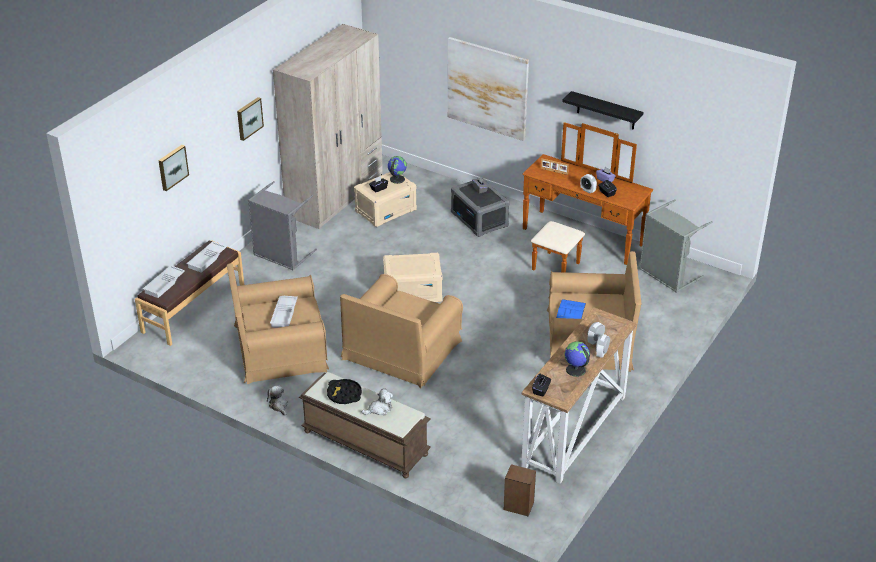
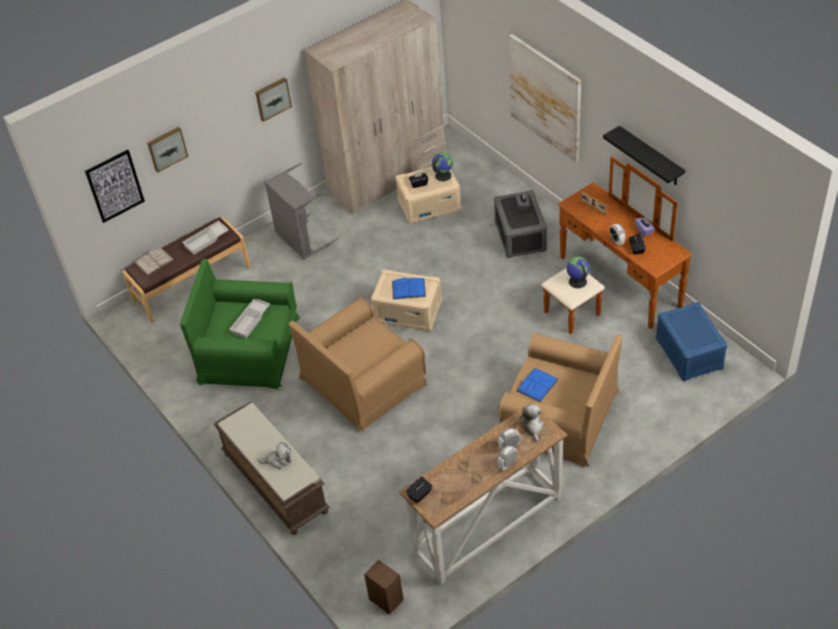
camera: 25 degrees right, 10 degrees up
(132, 206) = (115, 186): none -> picture
(165, 284) = (154, 261): white tray -> white book
(278, 406) = (216, 417): plush toy -> plush toy (532, 427)
(280, 348) = (249, 350): brown armchair -> green armchair
(344, 394) = (253, 434): black tray -> none
(416, 265) = (408, 289): none -> blue book
(575, 370) = (468, 478): globe -> globe (577, 282)
(667, 275) = (688, 353): grey laundry basket -> blue storage box

